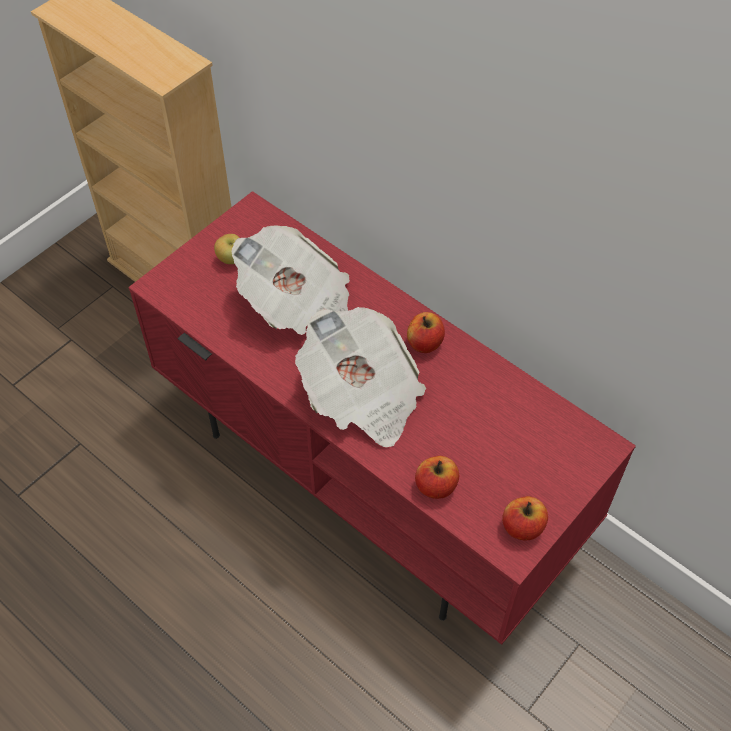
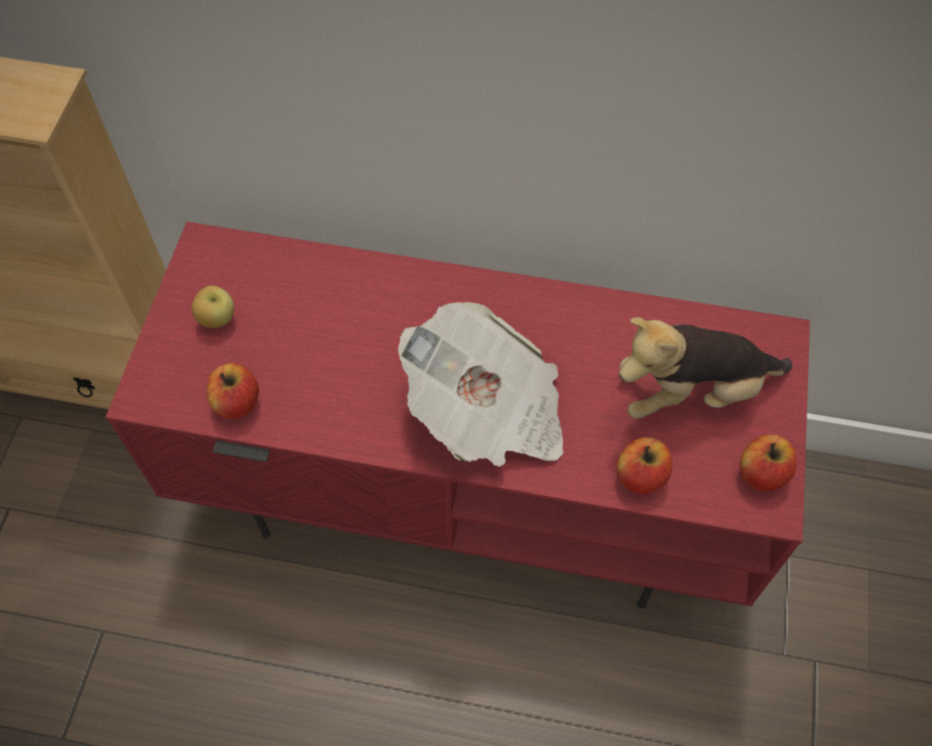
camera: 30 degrees left, 5 degrees up
(298, 304) = (338, 337): newspaper -> none
(425, 343) = (516, 313): apple -> apple (237, 402)
(511, 451) = (691, 392): none -> plush toy

